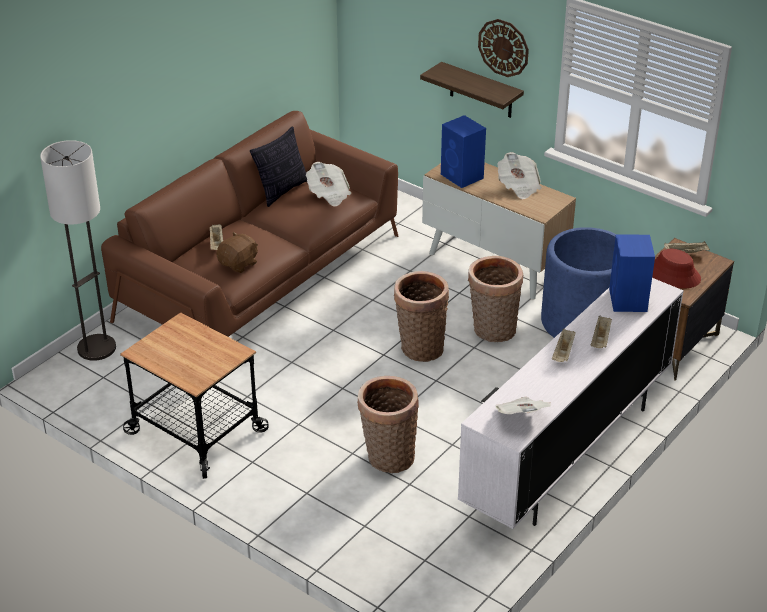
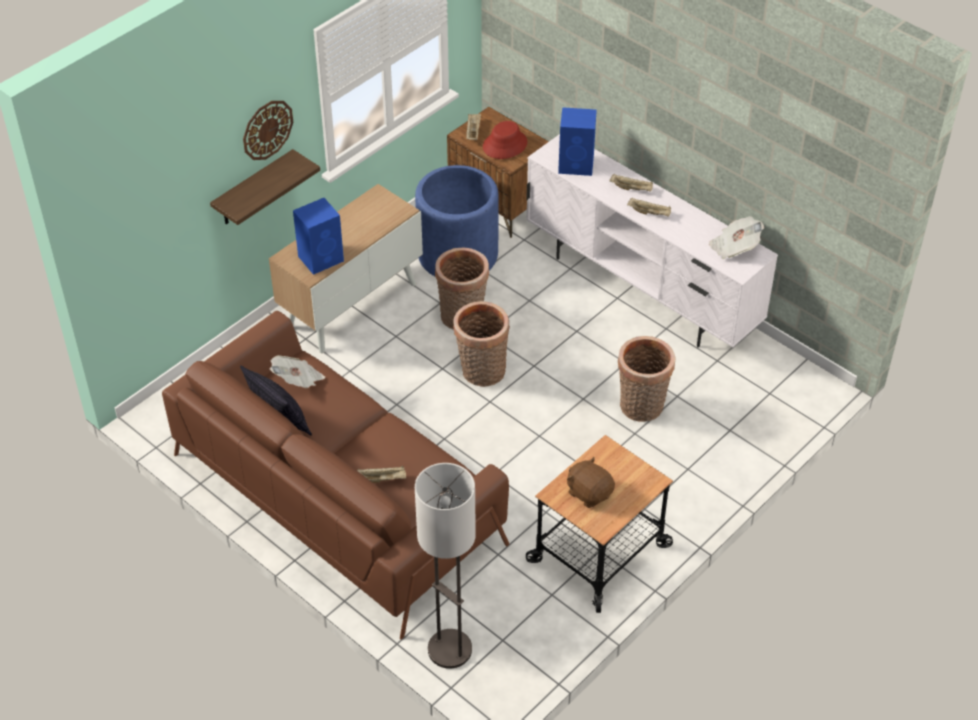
camera: 85 degrees left, 10 degrees up
(239, 264) = (422, 461): brown plush toy -> brown plush toy (589, 492)
(518, 186) = (349, 220): newspaper -> none

